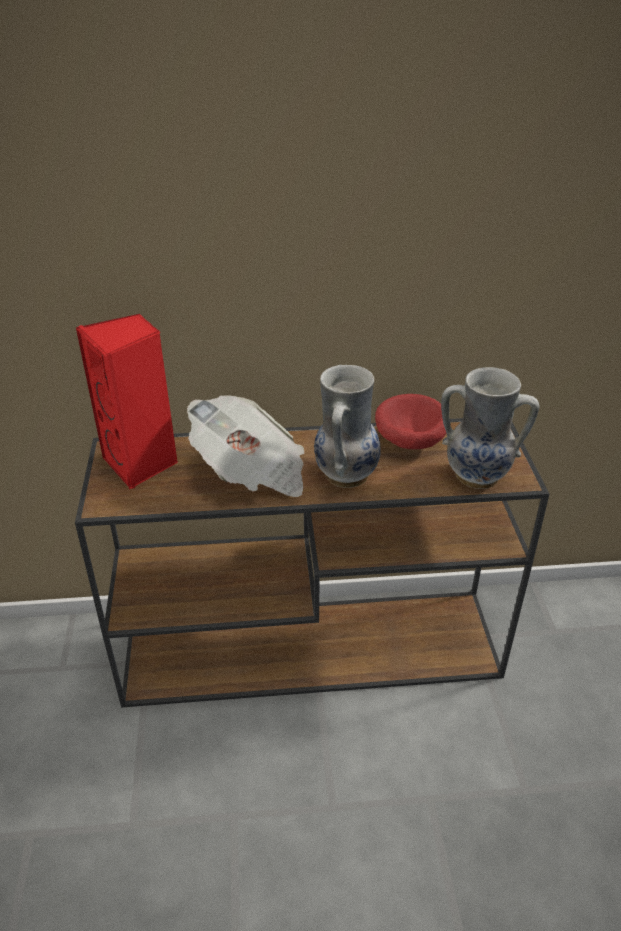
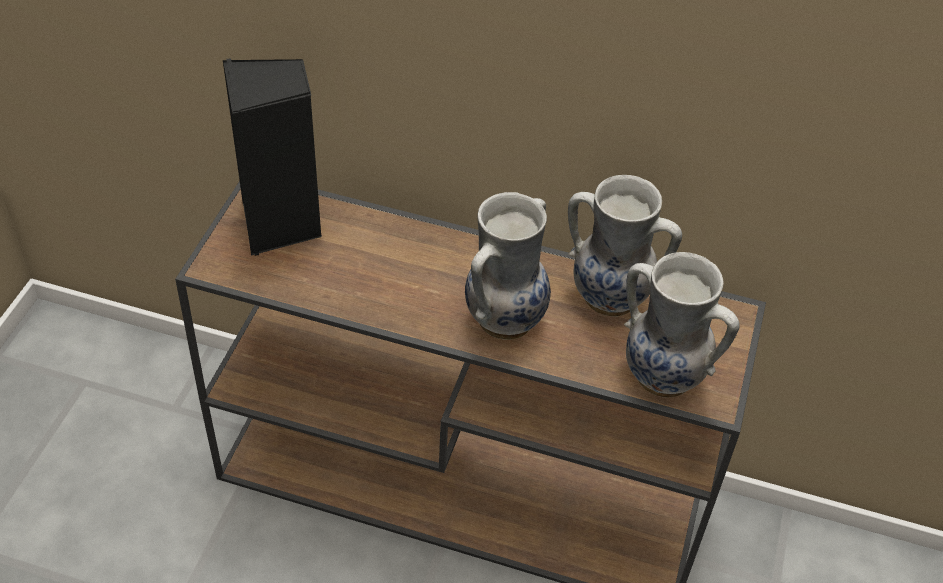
camera: 20 degrees right, 10 degrees up
(142, 464) = (281, 225): red speaker -> black speaker
(252, 472) = (397, 278): newspaper -> none
(408, 442) = (609, 299): red bowl -> vase

